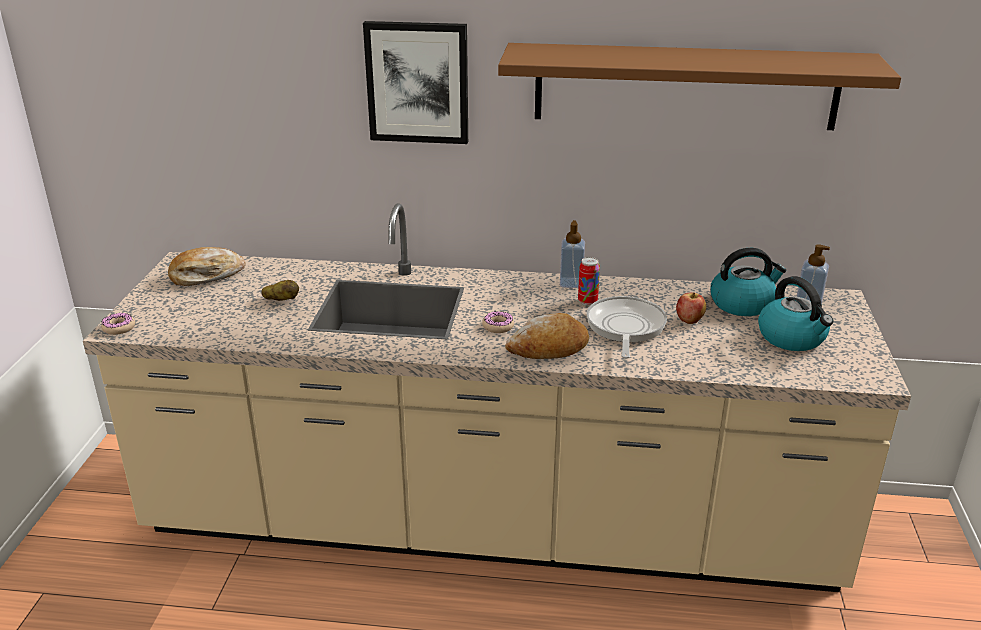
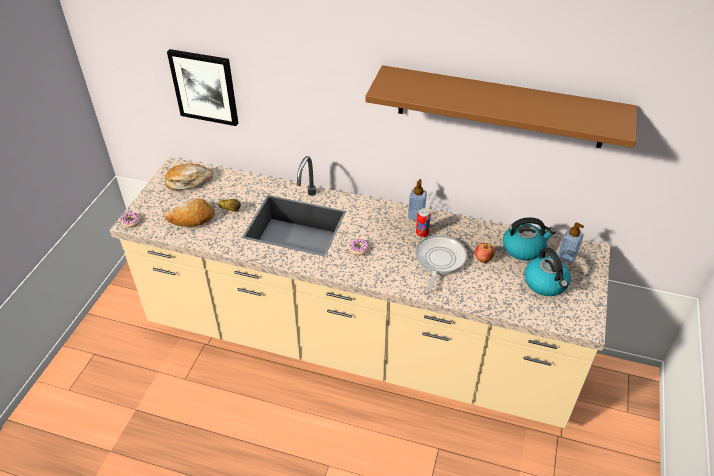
camera: 10 degrees right, 15 degrees up
(417, 82) = (322, 81): picture -> picture (204, 87)
(549, 348) = (385, 272): bread -> bread (191, 218)

